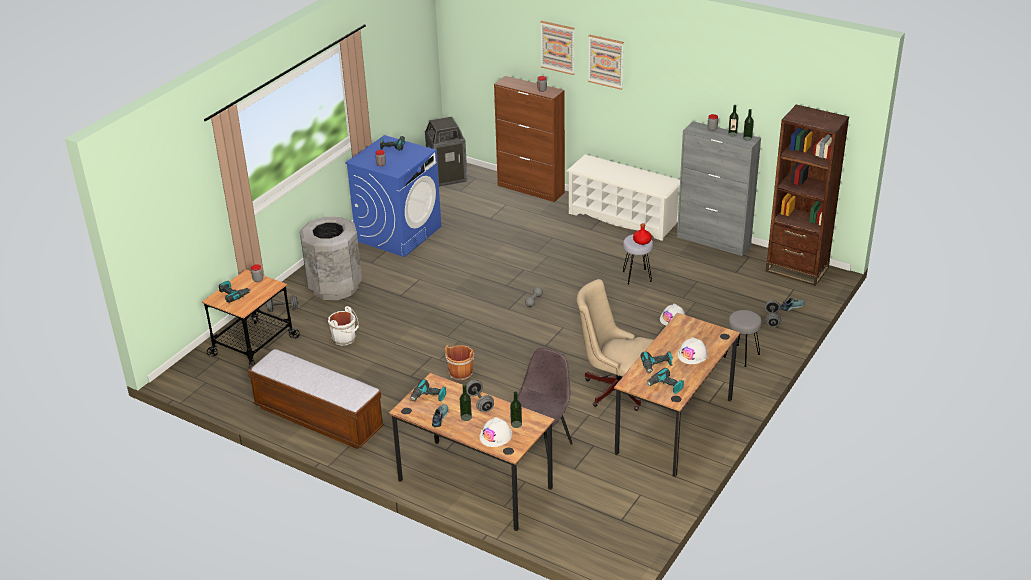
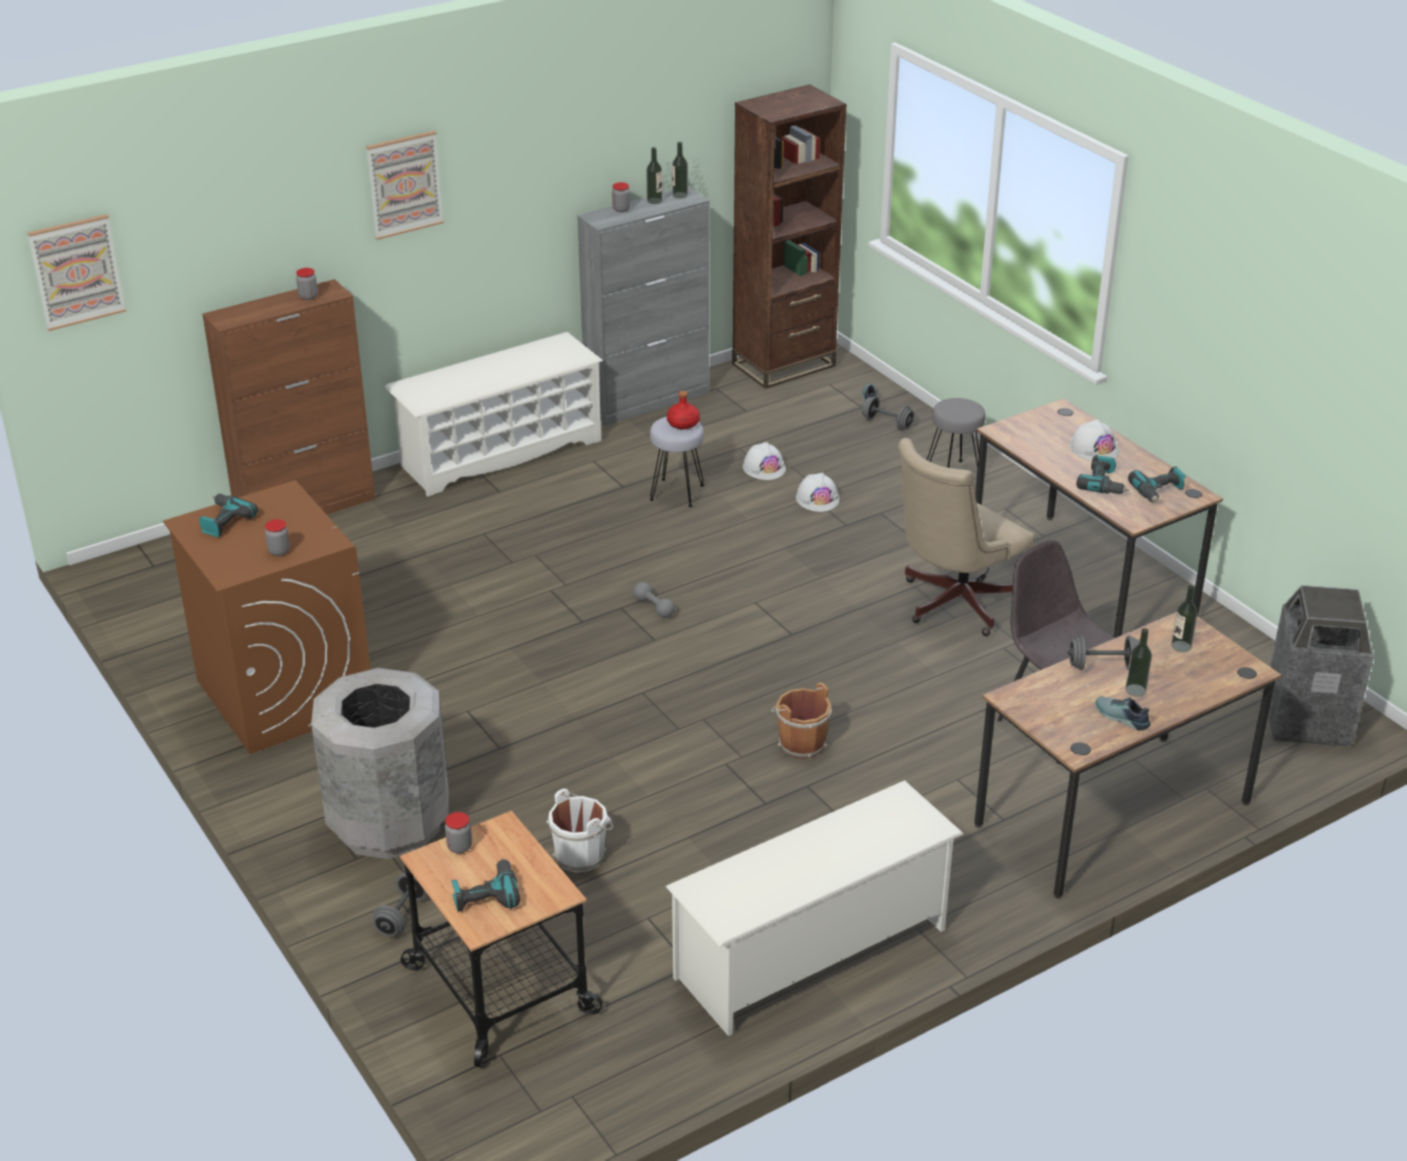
camera: 65 degrees left, 0 degrees up
(318, 418) = (812, 953): bench -> white shoe rack
(398, 233) = (284, 693): blue washing machine -> brown washing machine
(428, 397) = (1055, 714): power drill -> none
(447, 177) = (150, 582): trash can -> trash can (1306, 720)
(495, 436) = (1202, 674): white hard hat -> white hard hat (764, 468)
(558, 47) = (303, 202): picture -> picture (76, 271)

